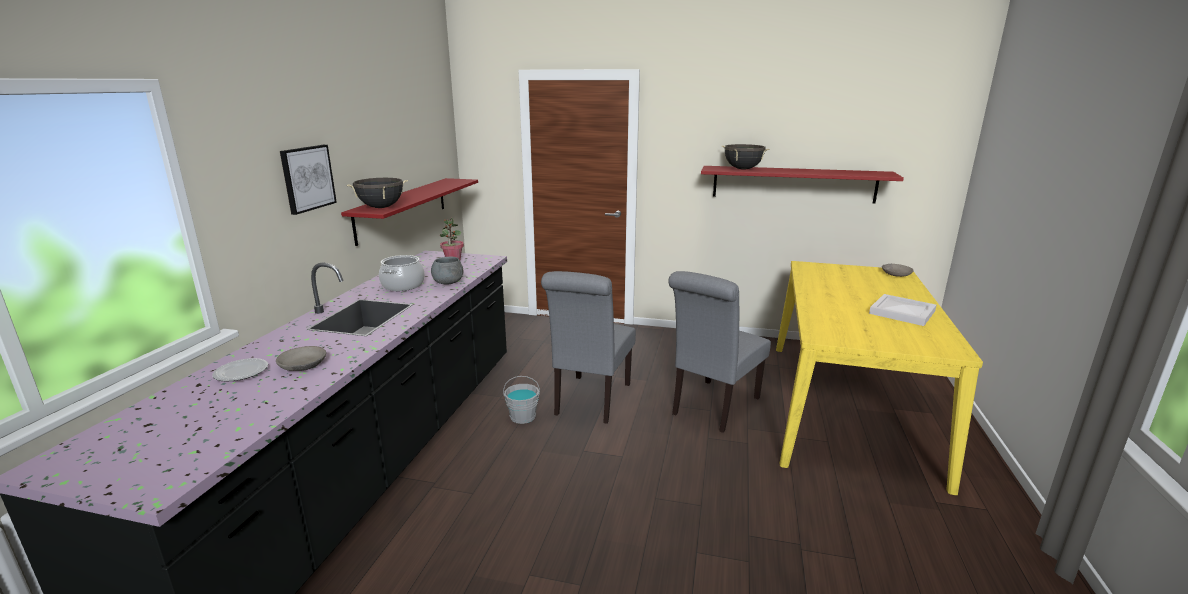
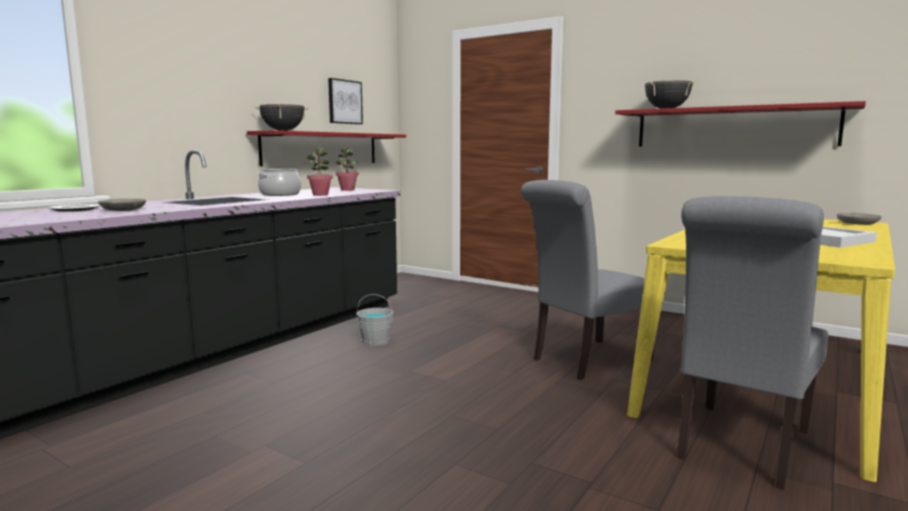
camera: 20 degrees right, 10 degrees down
(307, 178) = (212, 91): picture -> picture (344, 102)
(448, 282) = (320, 195): grey bowl -> potted plant
(590, 401) = (453, 340): grey chair -> grey chair (740, 447)

